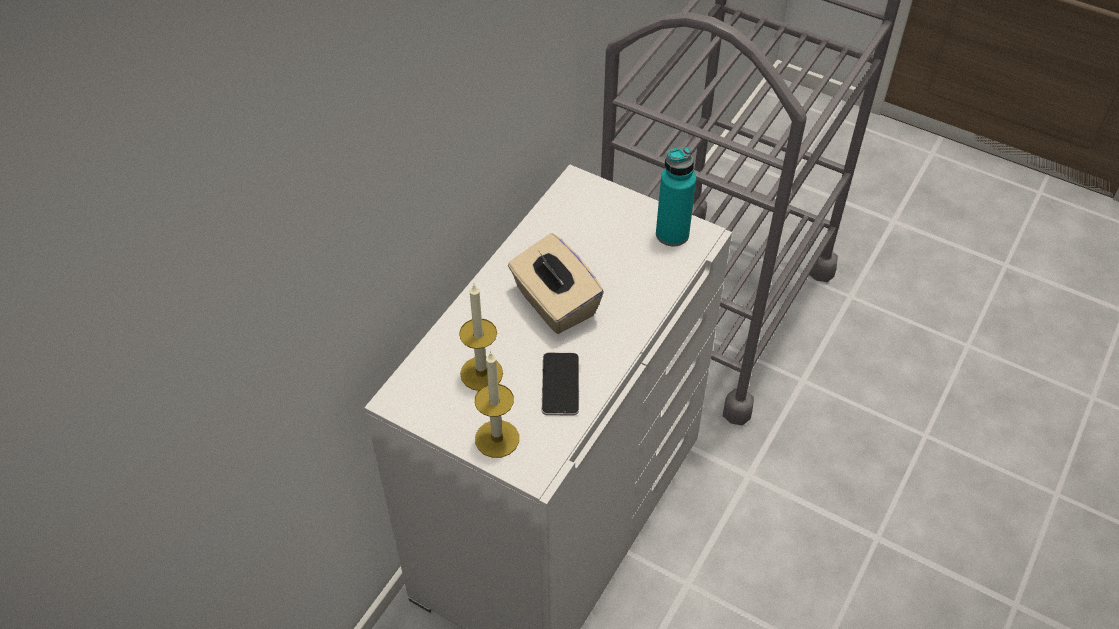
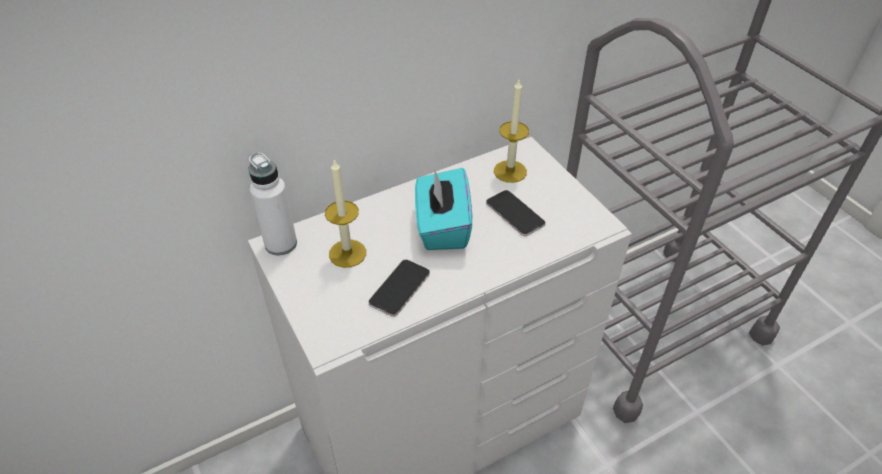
camera: 30 degrees right, 5 degrees down
(404, 395) = (281, 244): none -> white bottle
(497, 438) = (319, 306): candle -> candle (510, 171)
(554, 303) = (442, 227): beige tissue box -> turquoise tissue box
(613, 258) = (515, 213): none -> phone
(672, 234) = (577, 215): turquoise bottle -> none

